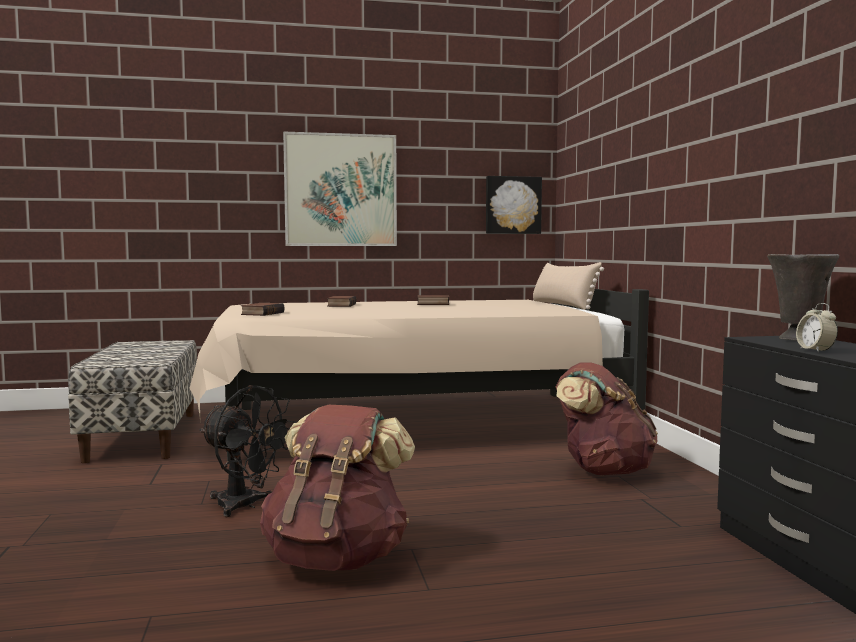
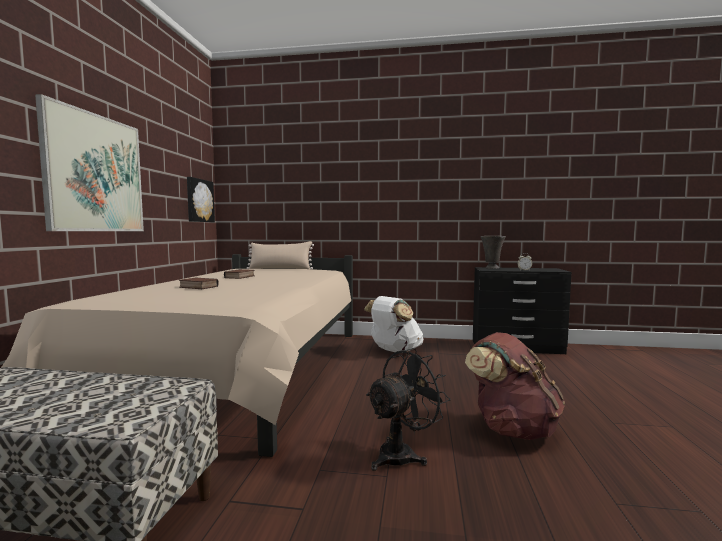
camera: 70 degrees left, 0 degrees up
(262, 313) = (230, 301): book -> none
(603, 470) = (394, 351): brown backpack -> white backpack

